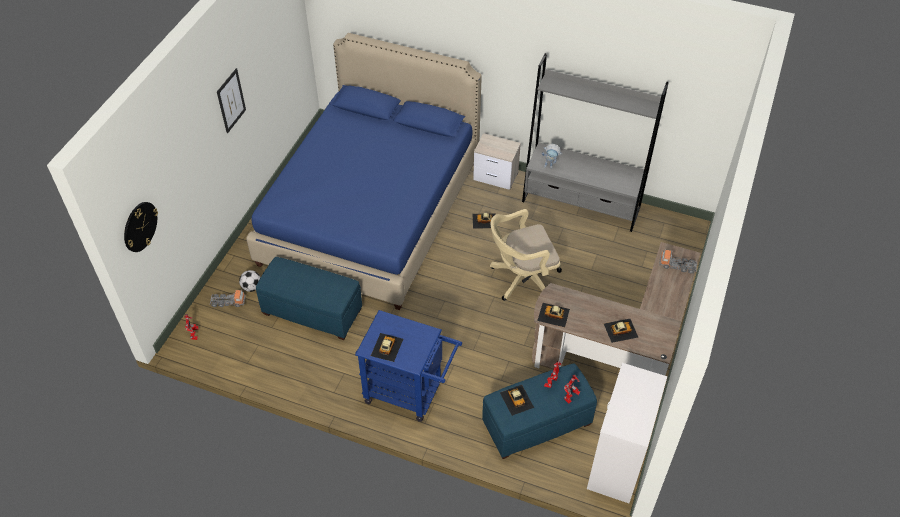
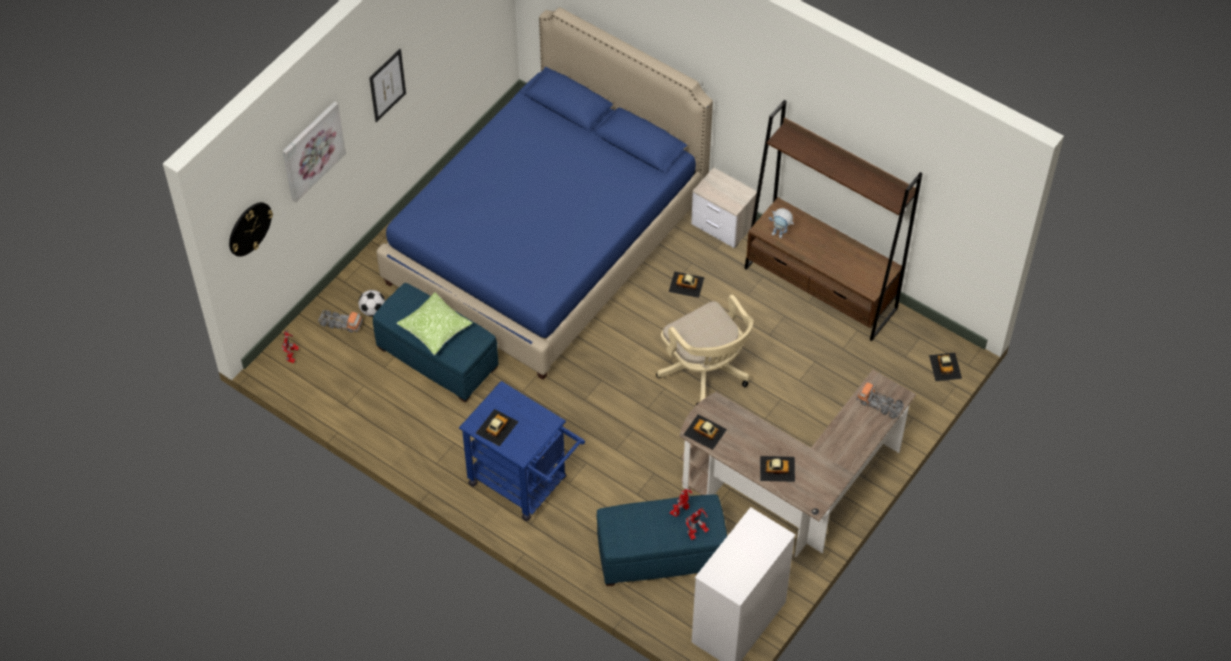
camera: 15 degrees right, 5 degrees up
(181, 155) = (312, 150): none -> picture
(309, 285) = (435, 329): none -> pillow
(516, 399) = (633, 521): toy car -> toy car (945, 366)
(521, 279) = (706, 373): beige office chair -> beige office chair turned 120 degrees counterclockwise
(581, 204) = (820, 288): grey bookcase -> brown bookcase

